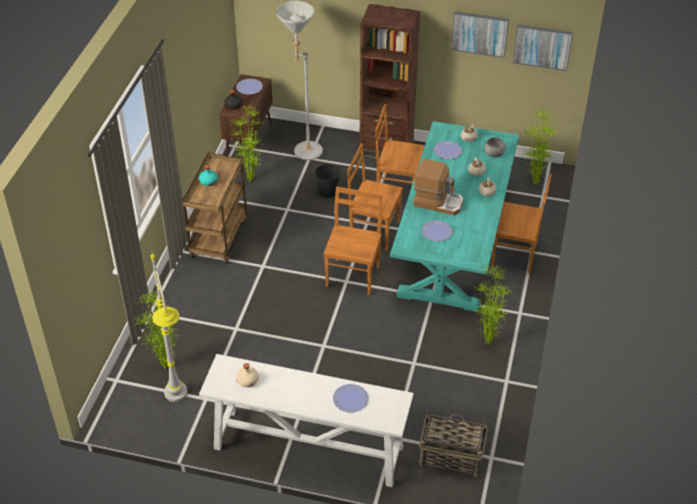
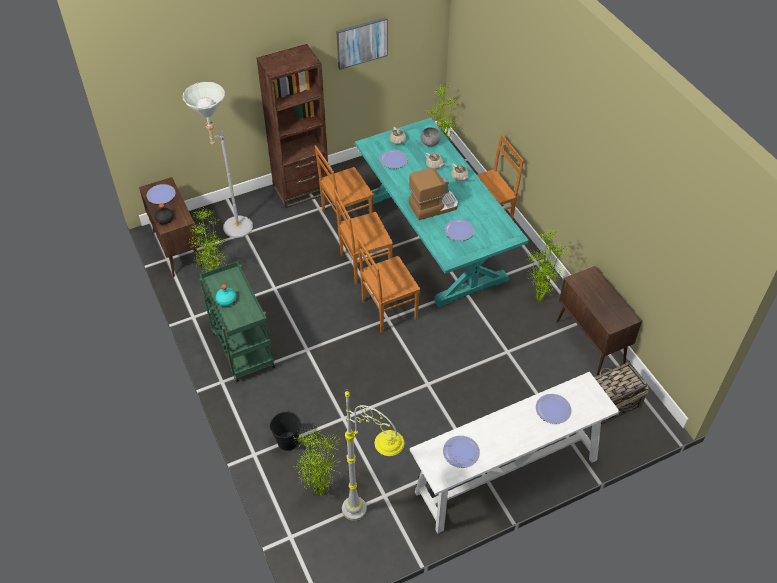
camera: 40 degrees left, 5 degrees up
(218, 237) = (241, 348): brown cart -> green cart
(248, 380) = (461, 452): beige bottle -> plate
(327, 192) = (292, 253): black bucket -> black bucket (287, 441)
(353, 275) = (387, 310): brown chair -> brown chair turned 90 degrees counterclockwise
(493, 401) = (590, 342): none -> brown cabinet
(542, 46) = (417, 30): picture -> none

